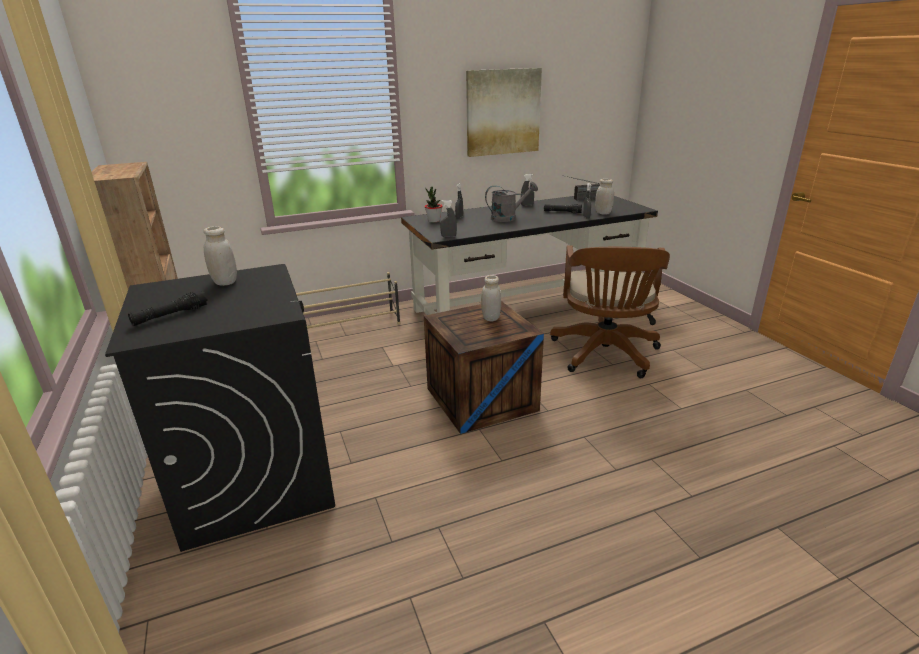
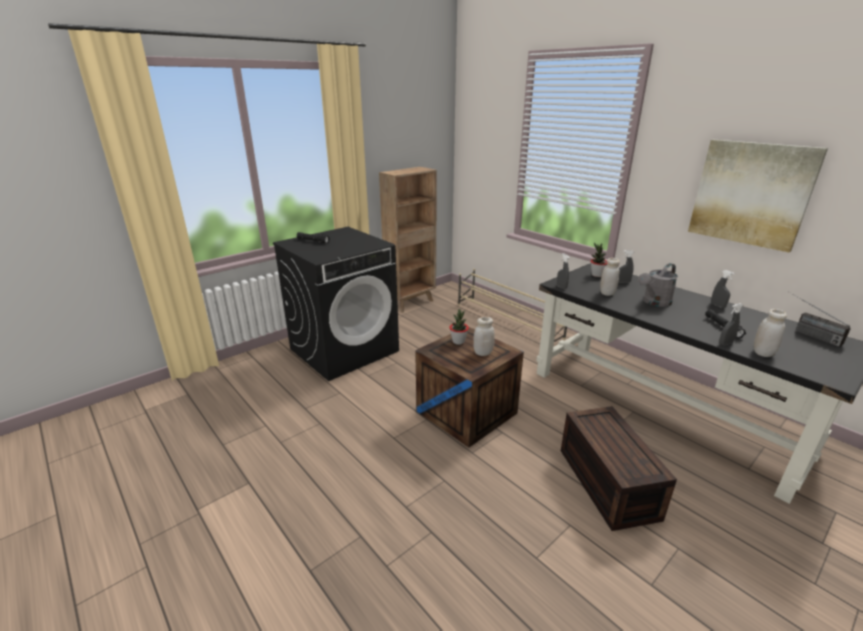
camera: 70 degrees right, 0 degrees up
(225, 282) = (358, 240): white jar -> white jar (607, 293)
(457, 326) = (458, 341): none -> potted plant
(508, 218) = (654, 302): grey watering can -> grey watering can turned 90 degrees clockwise
(605, 355) = (605, 482): brown office chair -> brown storage box

